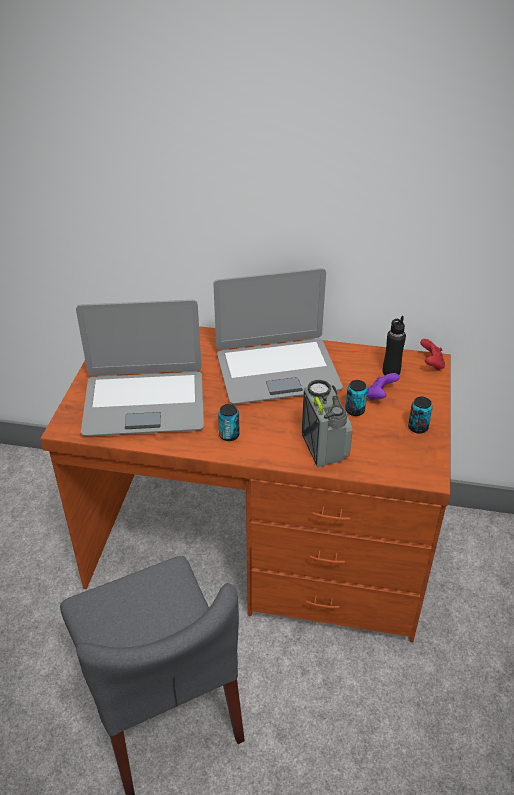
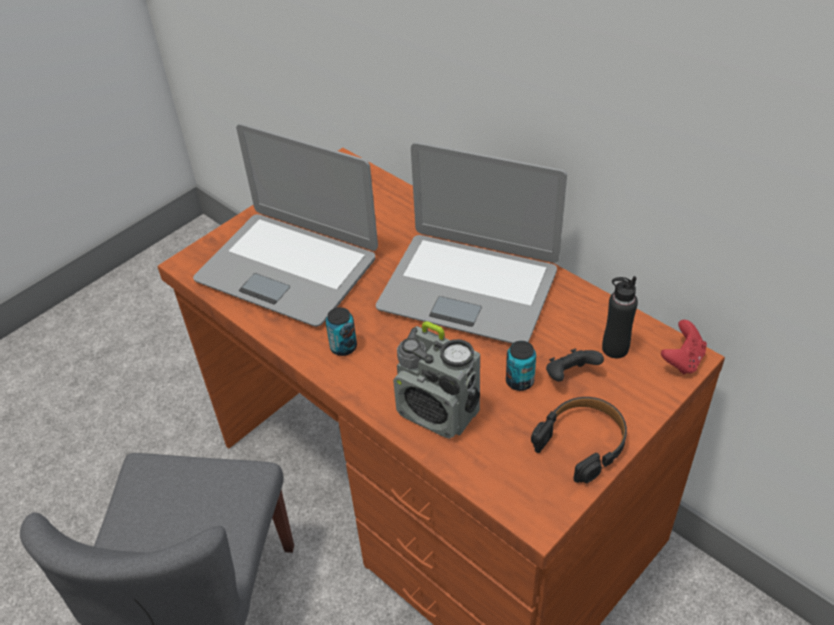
camera: 35 degrees right, 5 degrees up
(324, 447) = (438, 413): radio -> radio turned 105 degrees clockwise
(380, 396) = (570, 376): purple game controller -> black game controller
(418, 427) = (582, 442): can -> black headphones

